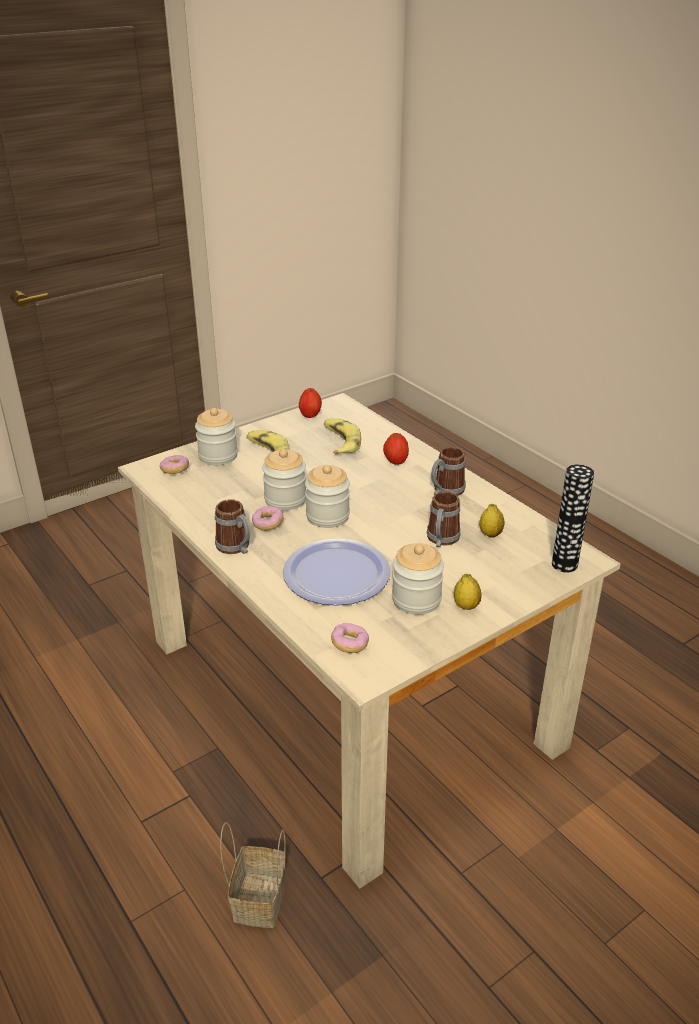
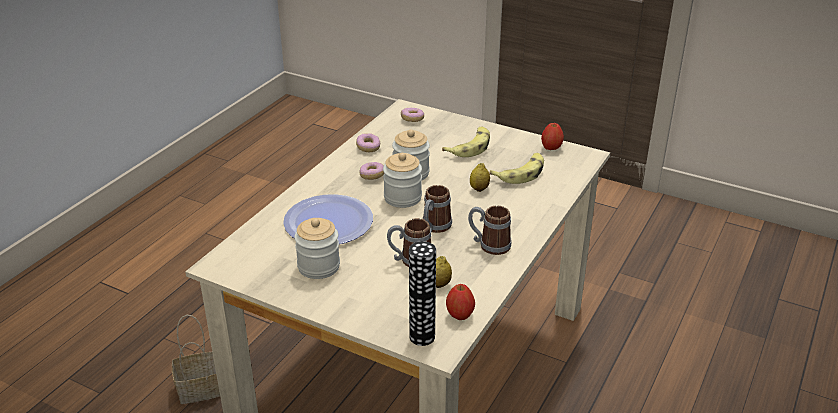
camera: 65 degrees right, 0 degrees up
(218, 456) = (447, 129): jar -> none
(236, 548) = (332, 172): mug -> mug (434, 228)
(350, 644) = (248, 250): donut -> donut (368, 148)
(395, 461) = (515, 208): apple -> apple (460, 314)
(466, 606) = (325, 293): lemon -> lemon (479, 189)

